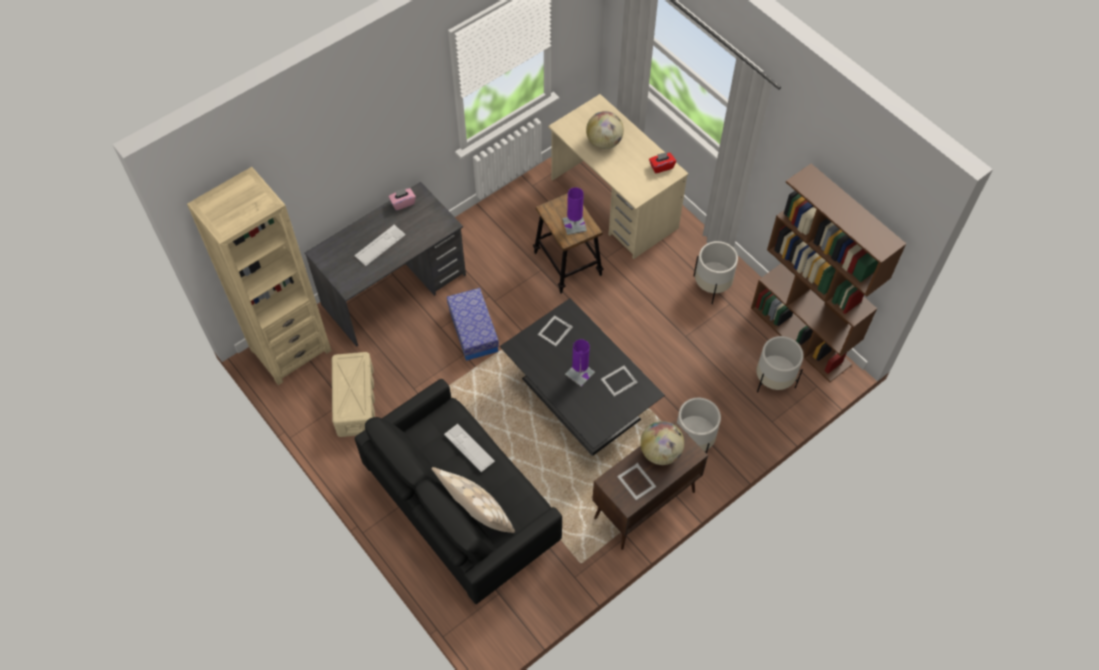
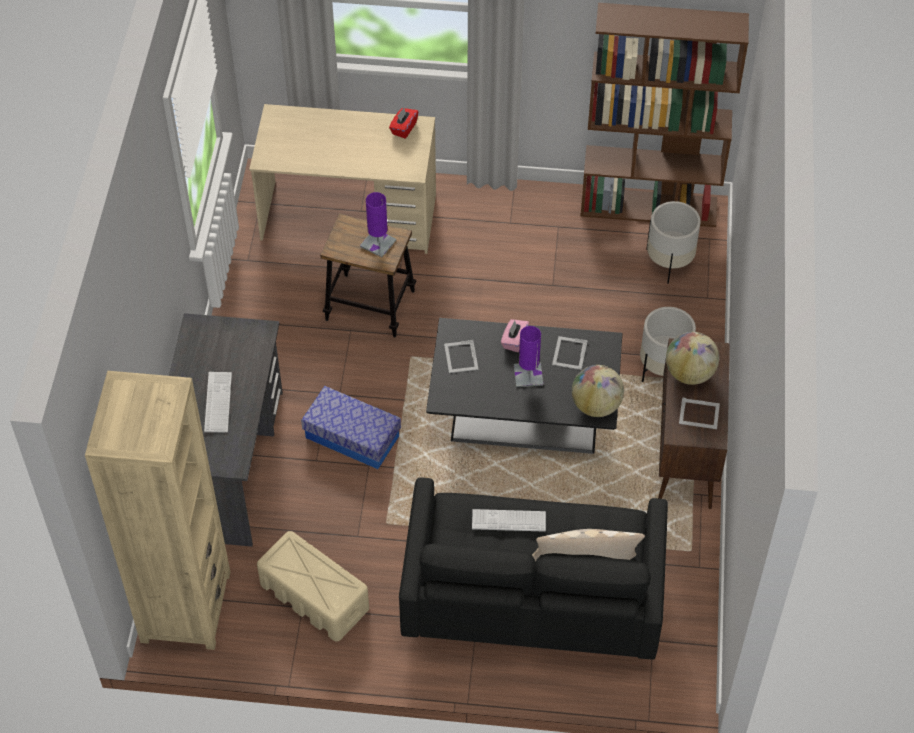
camera: 45 degrees left, 5 degrees down
(403, 203) = (191, 346): pink tissue box -> pink tissue box (514, 341)
(604, 142) = (323, 145): globe -> globe (596, 405)
(712, 286) = (525, 223): white planter -> none

